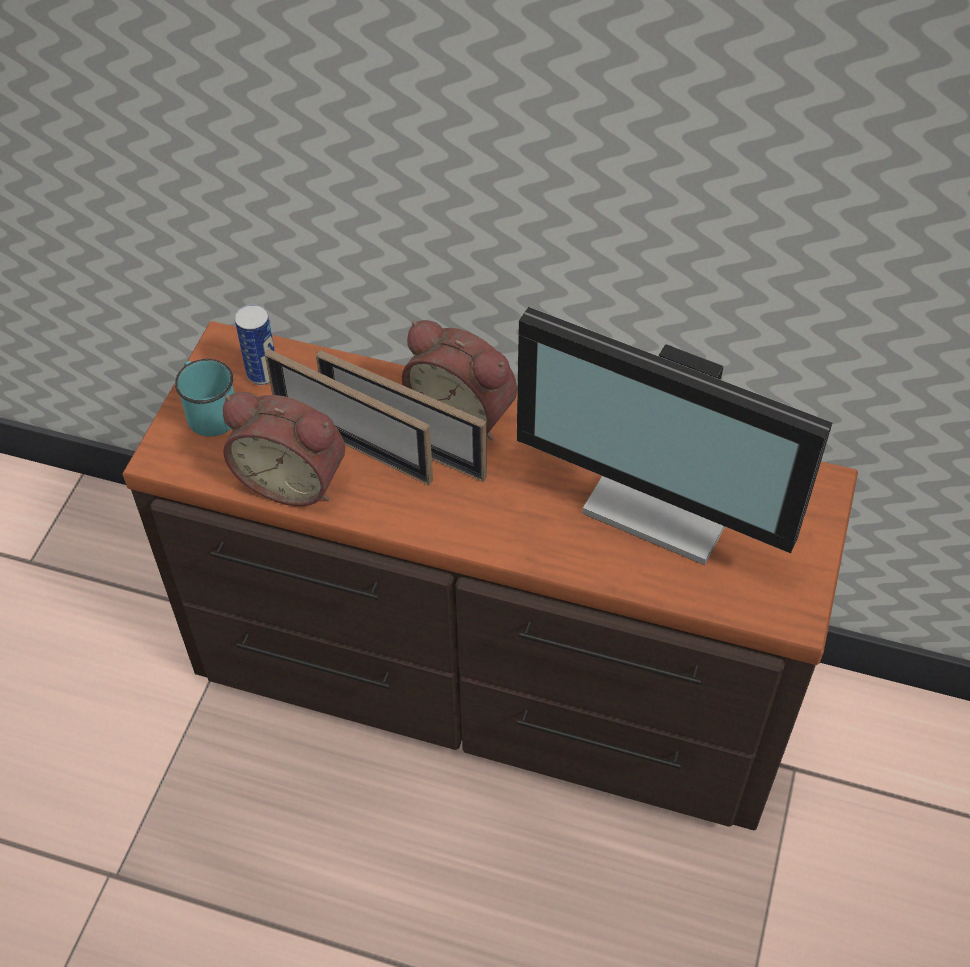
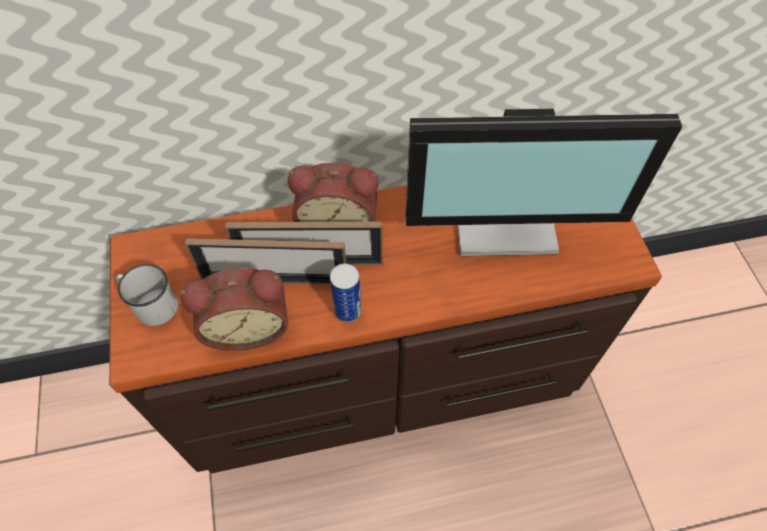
camera: 30 degrees left, 5 degrees up
(209, 411) = (151, 304): turquoise mug -> white mug
(262, 374) = (175, 258): can -> can (348, 311)

